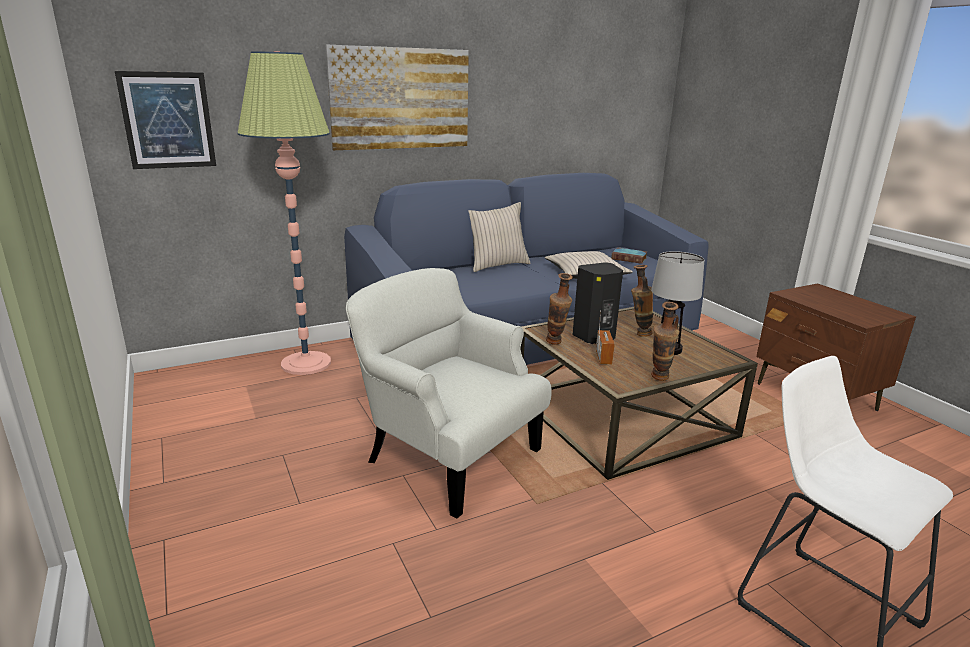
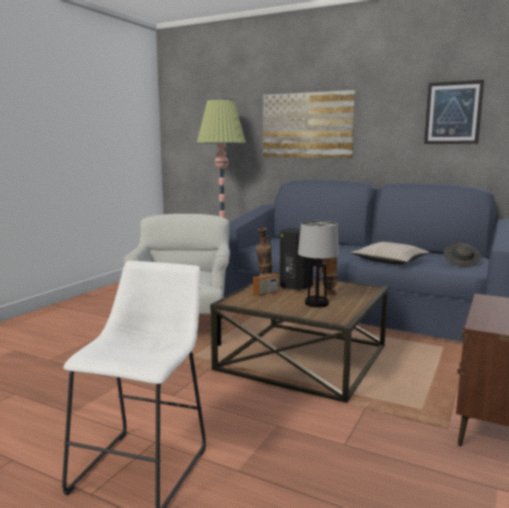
camera: 55 degrees right, 10 degrees down
(168, 120) = (190, 138): picture -> picture (453, 113)
(497, 265) = (347, 246): beige pillow -> none
(629, 258) = (461, 263): book -> grey hat
(659, 379) = (257, 308): vase -> none

